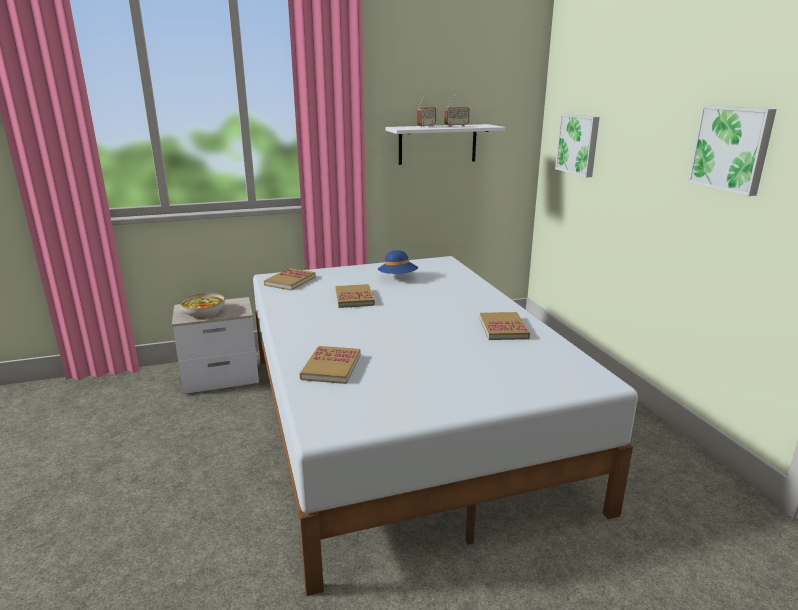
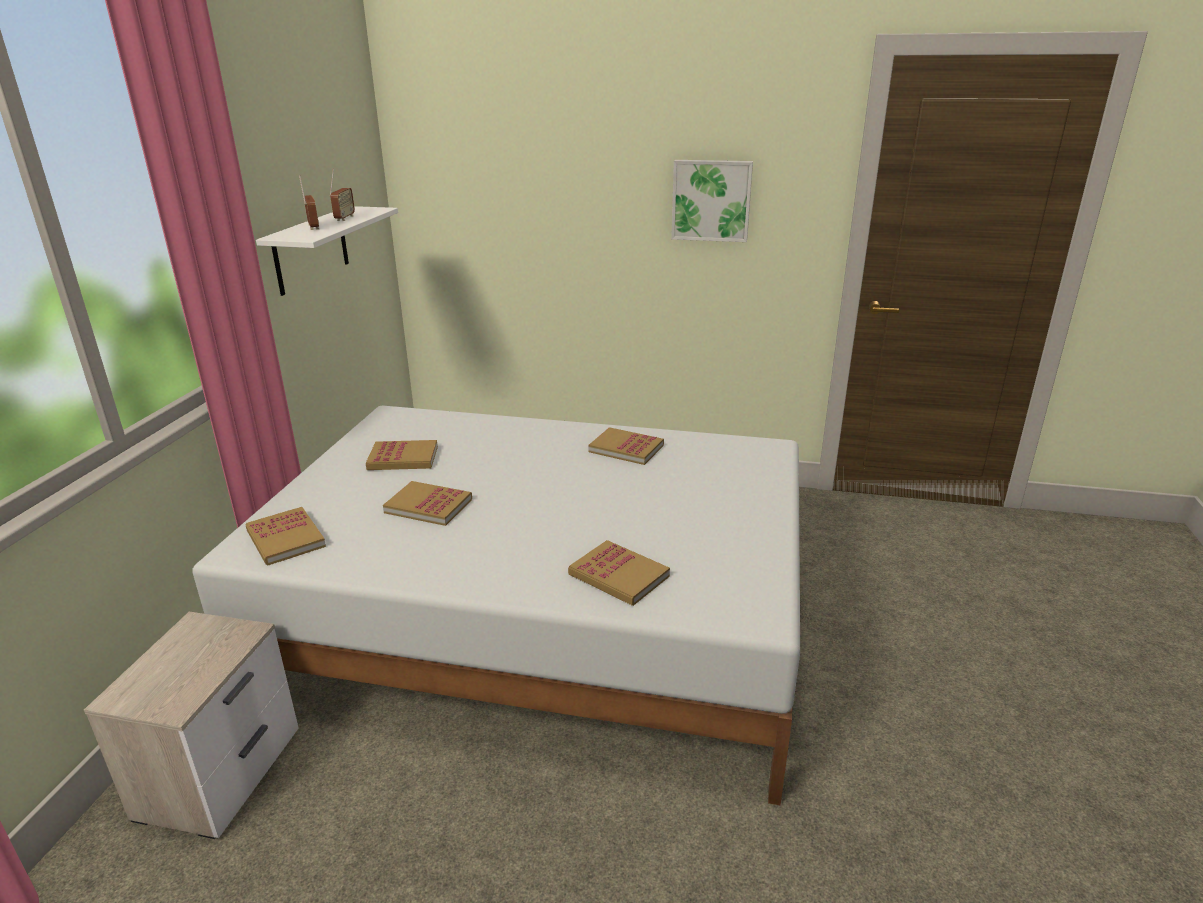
camera: 60 degrees left, 5 degrees up
(203, 313) = (186, 676): bowl -> none
(398, 278) = (403, 458): blue hat -> book
(578, 144) = (476, 214): picture -> none

